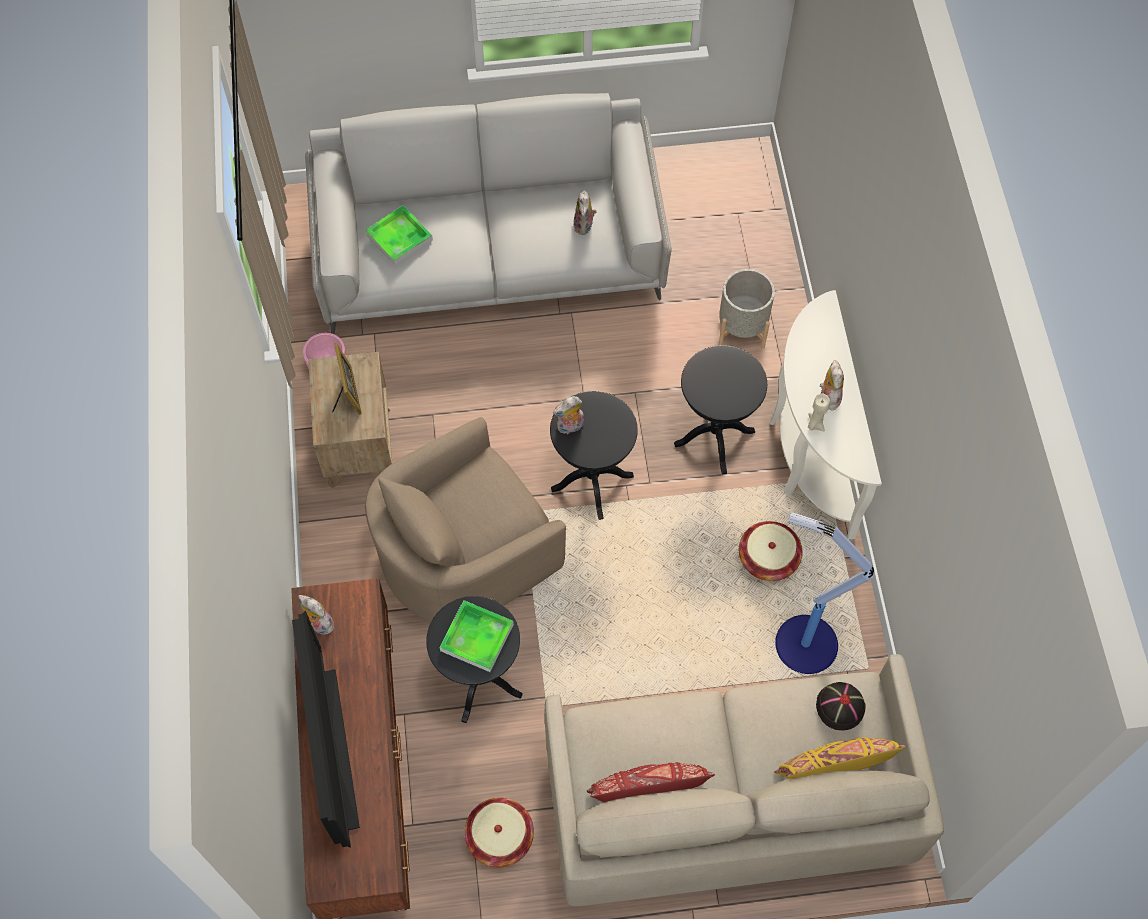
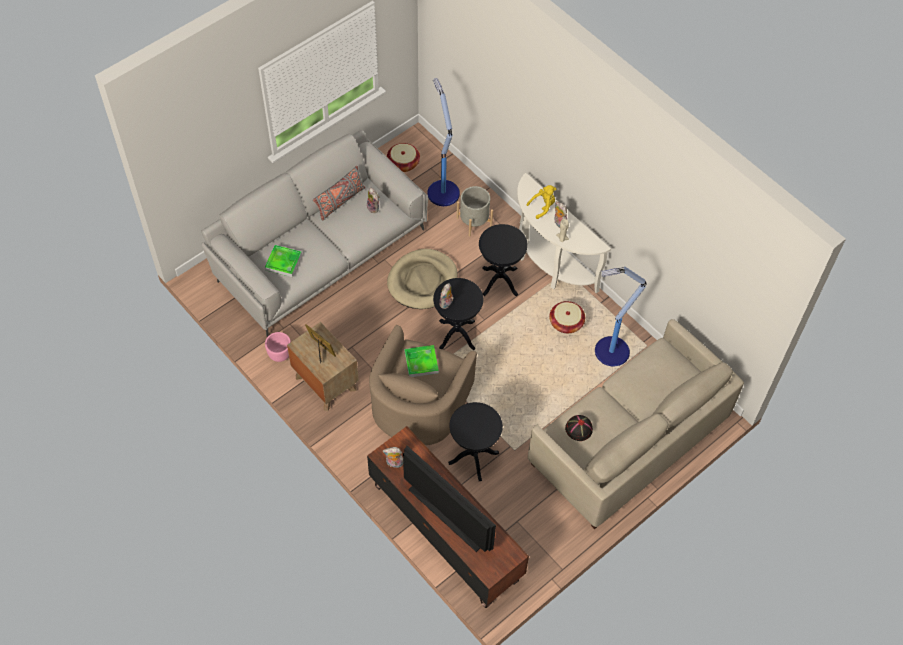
camera: 35 degrees left, 5 degrees down
(477, 637) = (477, 423): tray -> tray (421, 362)
(500, 837) = (537, 521): basket -> basket (403, 163)
(544, 192) = (340, 202): none -> grey pillow
(602, 375) = (422, 281): none -> beige dog bed
(648, 789) = (602, 446): red pillow -> none
(728, 258) = (442, 192): none -> floor lamp
(822, 357) = (543, 206): none -> yellow plush toy
(834, 766) = (675, 387): yellow pillow -> none
(839, 706) = (658, 360): black hat -> black hat (578, 429)

